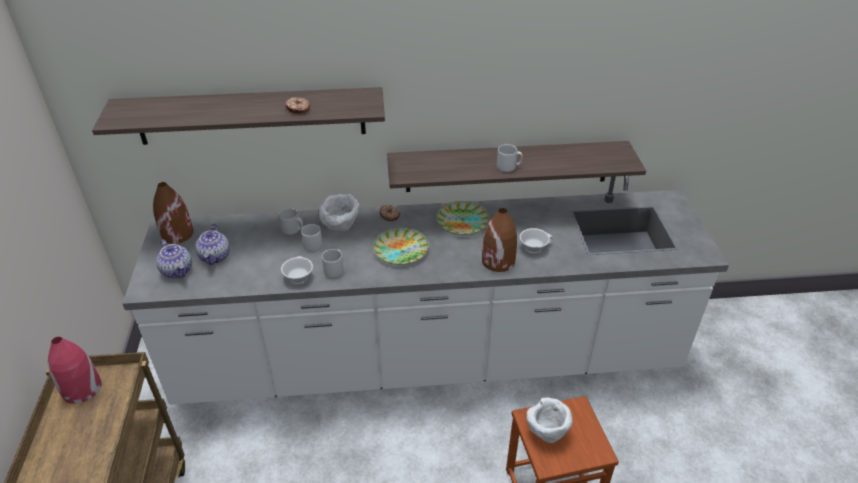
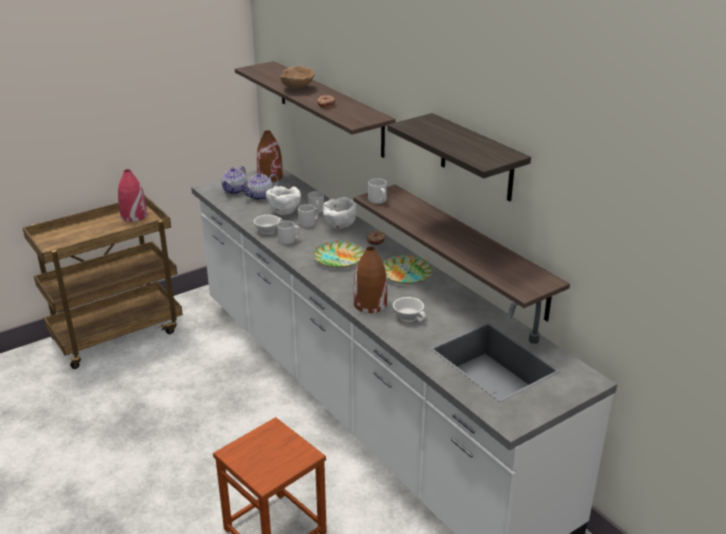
camera: 60 degrees right, 10 degrees down
(228, 111) = (298, 89): none -> brown bowl
(508, 167) = (438, 235): grey mug -> grey mug (378, 201)
(513, 82) = (477, 158): none -> shelf
(546, 432) = (264, 443): white bowl -> white bowl (284, 212)

